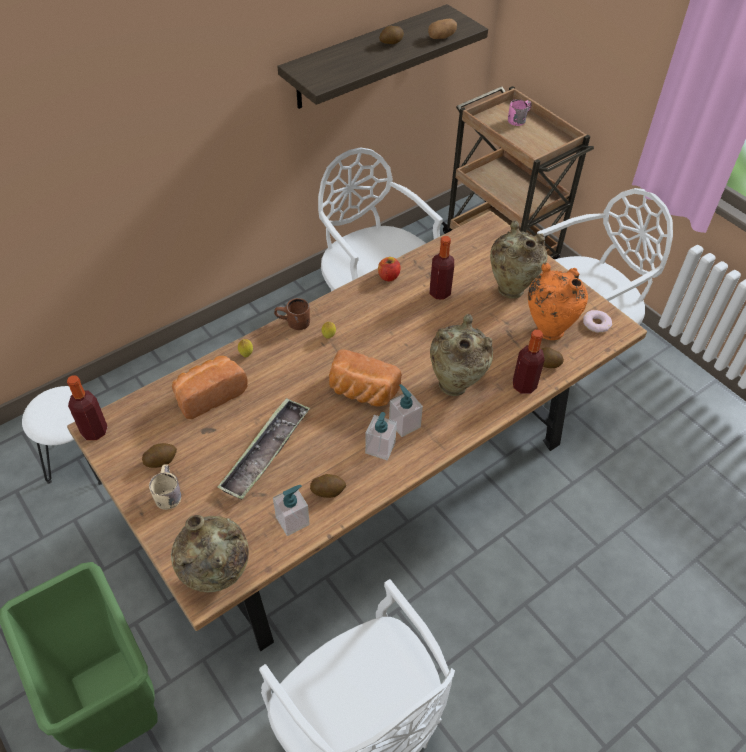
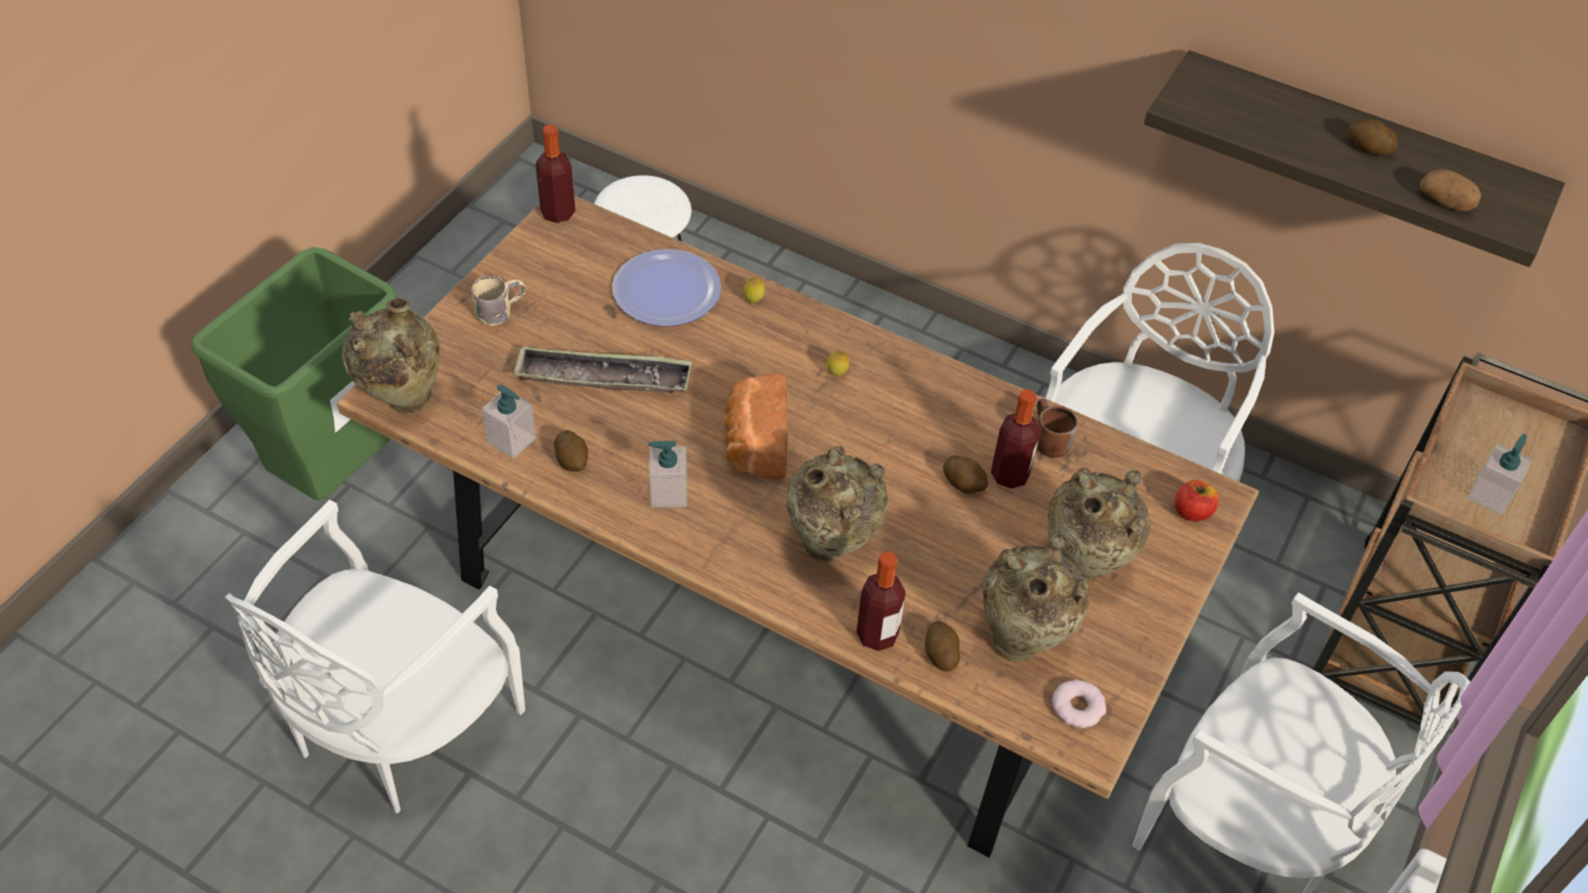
camera: 65 degrees right, 0 degrees up
(161, 460) = (544, 286): potato -> potato (964, 483)
(209, 394) = (667, 290): bread -> plate
(293, 324) = (837, 329): brown mug -> brown mug (1045, 440)
(388, 276) = (1003, 403): apple -> apple (1192, 511)
(404, 424) = (723, 508): soap dispenser -> soap dispenser (1489, 495)
(517, 119) = (1529, 453): pink mug -> none
(549, 328) = (1022, 640): orange vase -> beige vase

